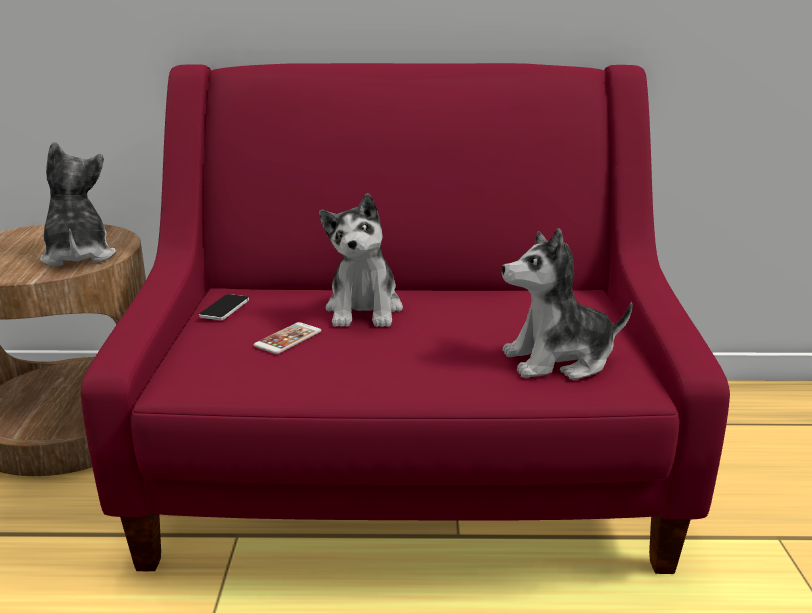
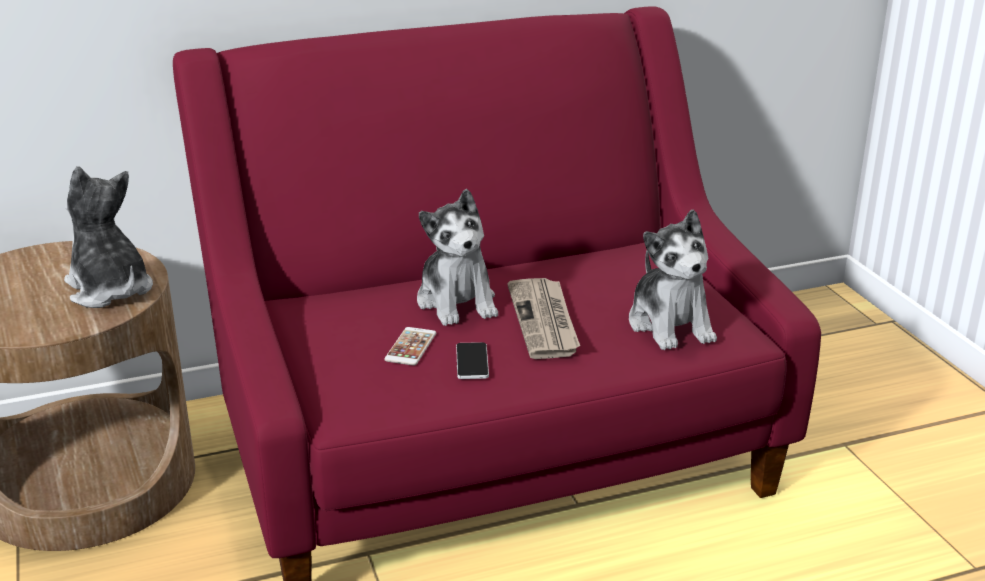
camera: 20 degrees left, 5 degrees up
(224, 308) = (312, 323): phone -> phone (472, 362)
(431, 337) = (545, 321): none -> newspaper
(559, 360) = (670, 325): plush toy -> plush toy turned 75 degrees counterclockwise

